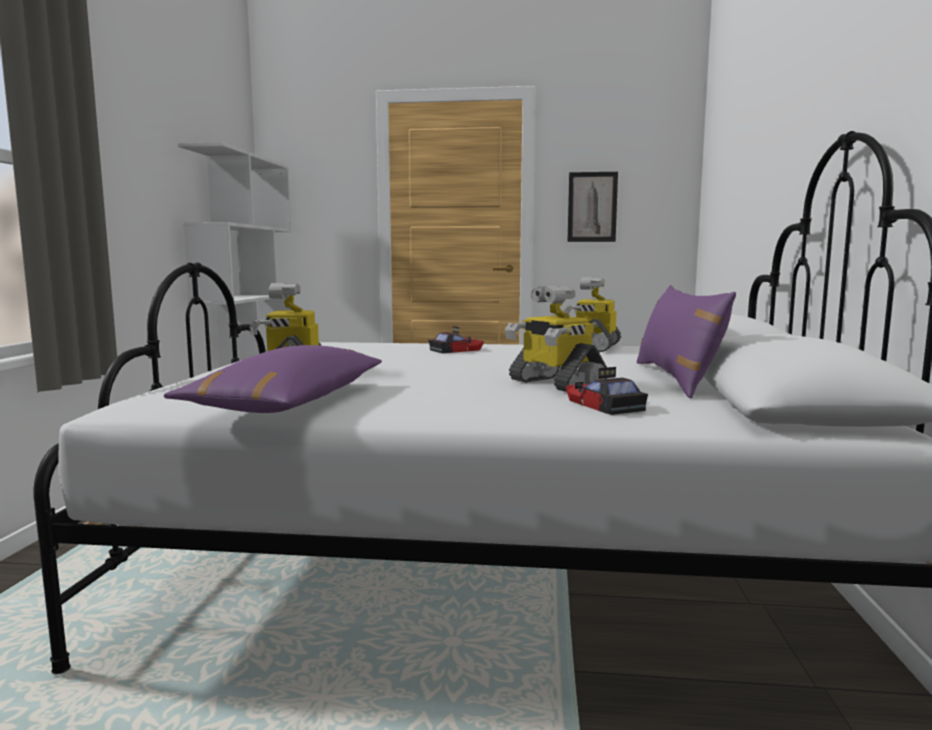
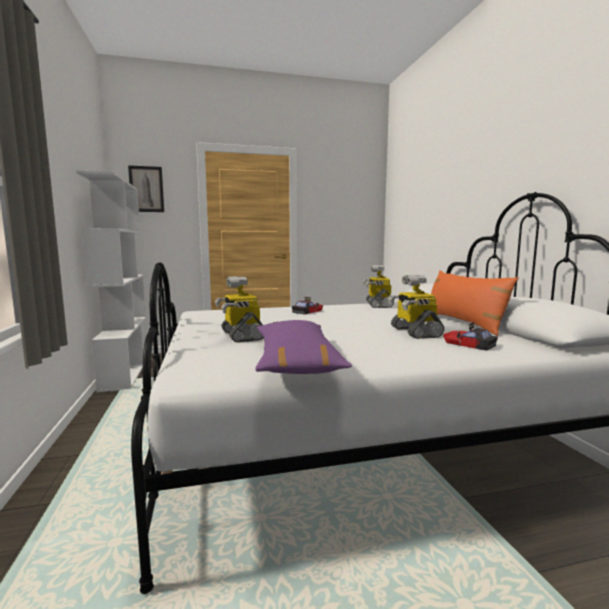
camera: 20 degrees left, 0 degrees up
(554, 384) = (414, 332): toy robot -> toy robot turned 45 degrees clockwise
(592, 207) = (329, 220): picture -> picture (146, 189)
(676, 378) = (463, 323): purple pillow -> orange pillow

